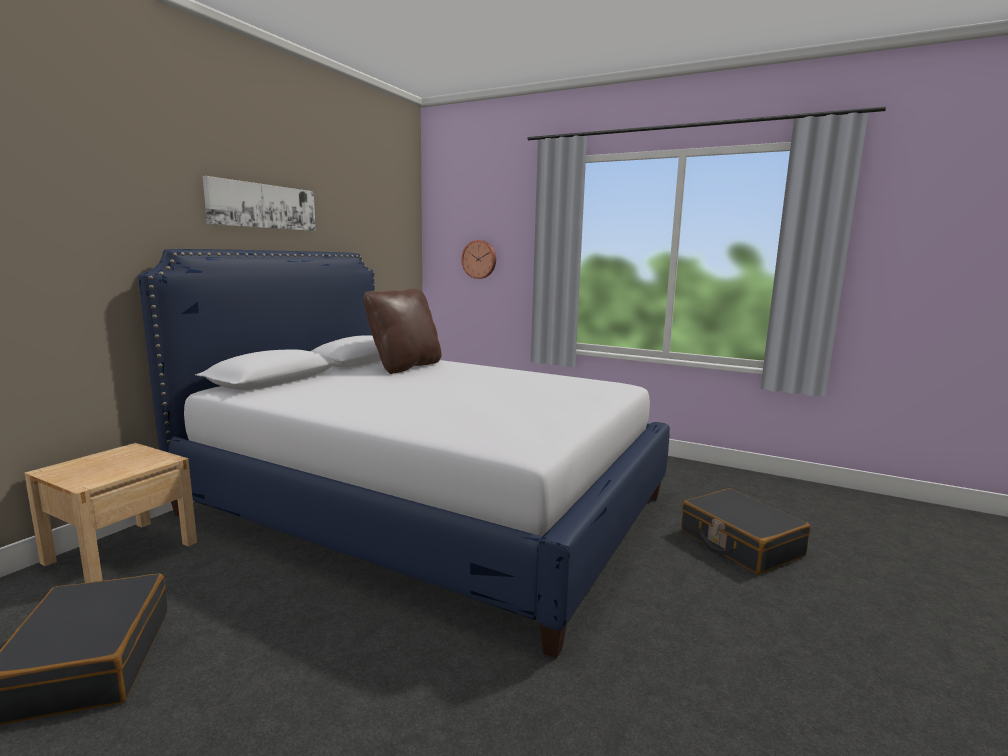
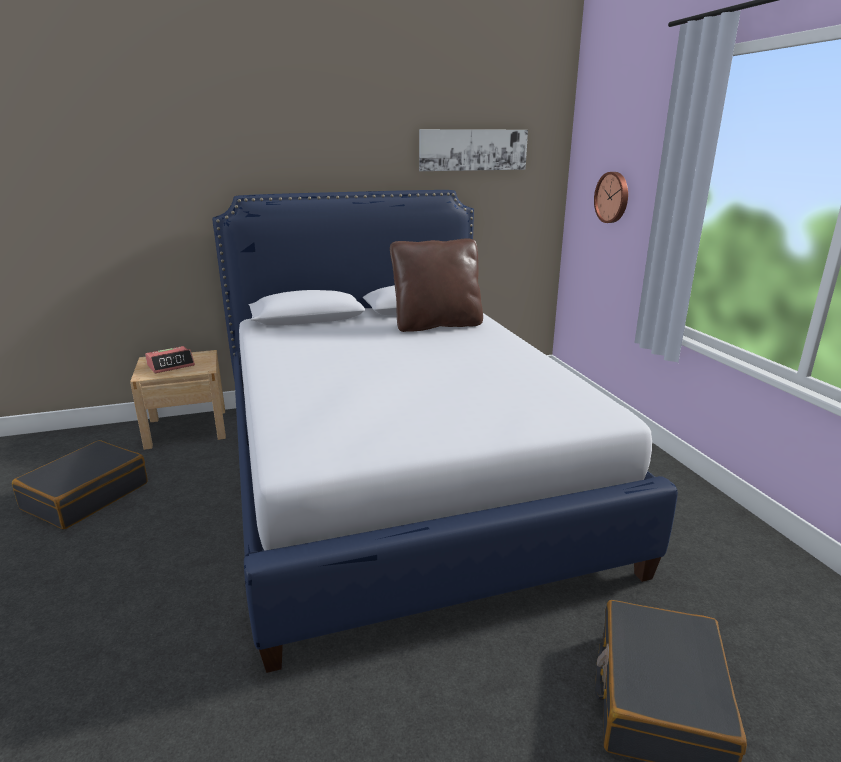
camera: 45 degrees right, 10 degrees up
(104, 467) = (171, 365): none -> alarm clock
(262, 206) = (340, 147): picture -> picture (473, 150)

